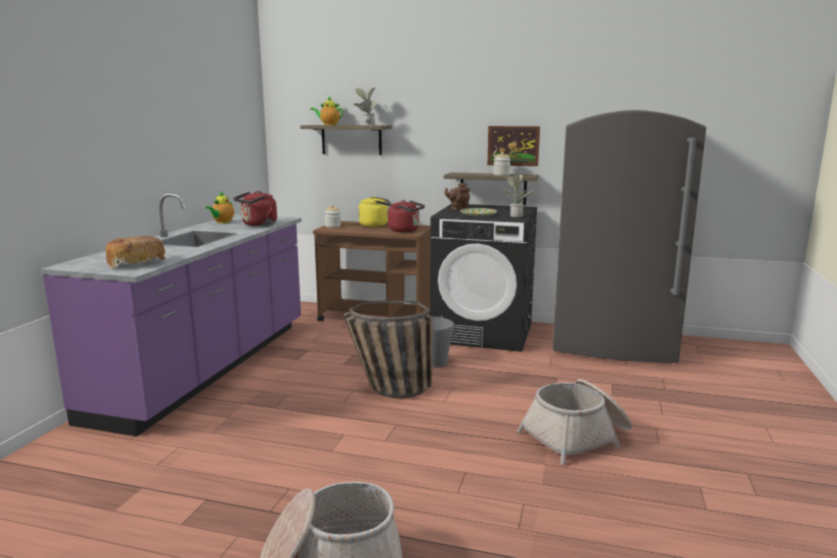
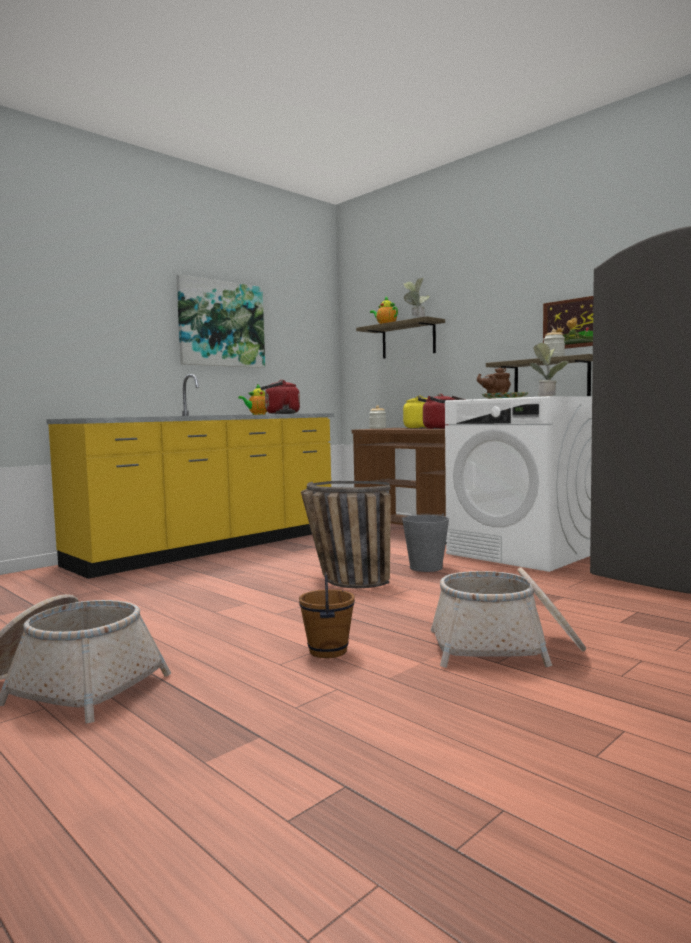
camera: 30 degrees right, 10 degrees down
(135, 262) = (113, 417): bread -> none
(178, 128) = (221, 324): none -> picture
(208, 368) = (210, 548): purple counter -> yellow counter
(475, 470) = (329, 651): none -> brown bucket
(483, 332) = (523, 553): black washing machine -> white washing machine

